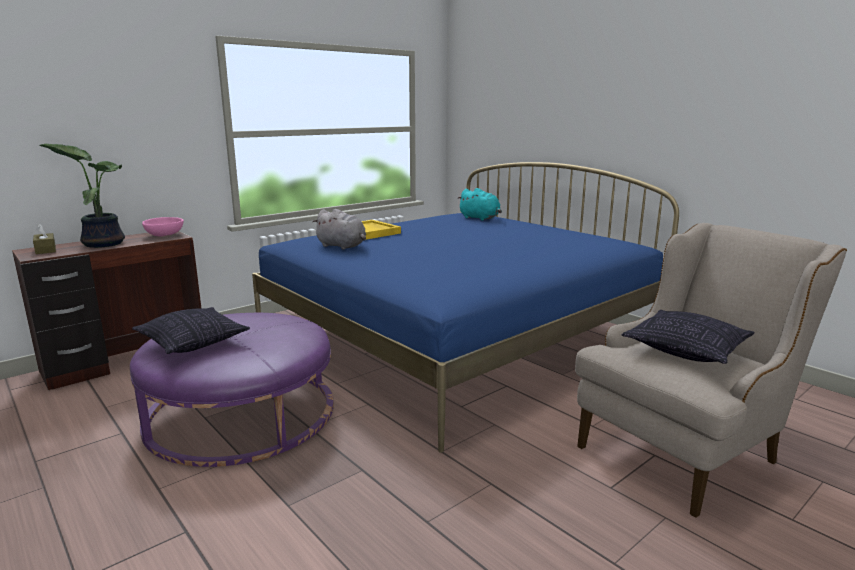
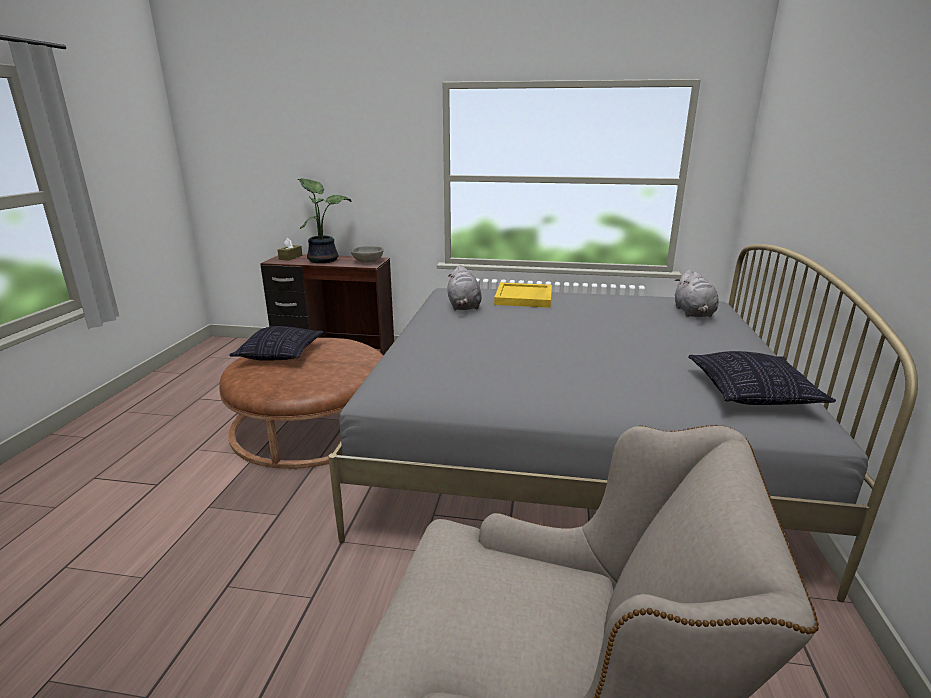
camera: 50 degrees right, 5 degrees up
(164, 235) = (367, 262): pink bowl -> grey bowl
(241, 412) = (312, 423): purple ottoman -> brown ottoman
(458, 337) = (571, 446): blue bed -> grey bed
(480, 218) = (693, 313): turquoise plush toy -> grey plush toy
(686, 350) = (504, 605): pillow -> pillow (752, 394)

